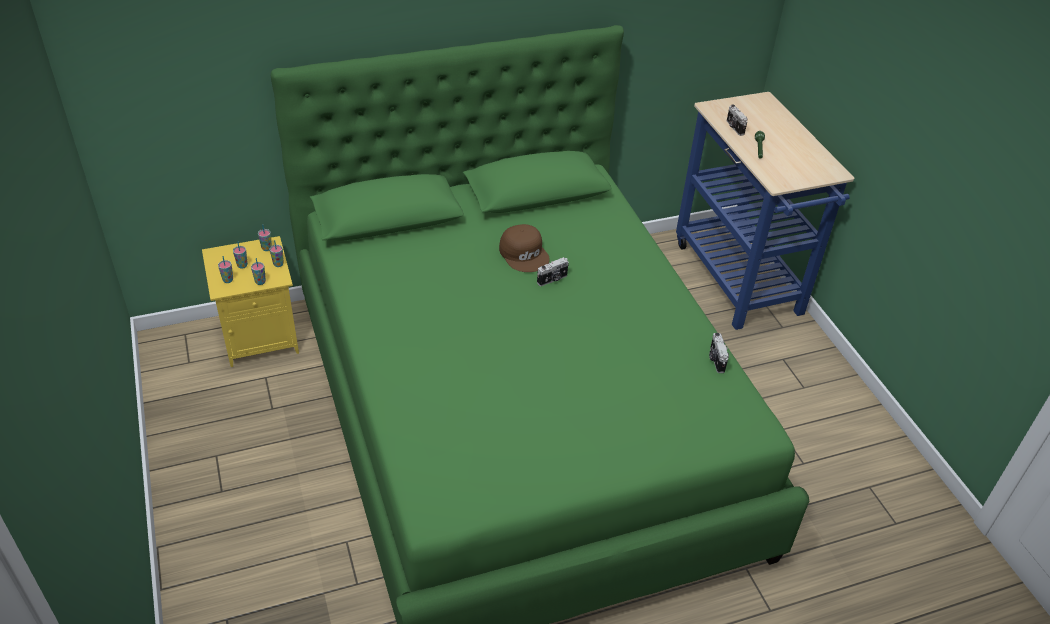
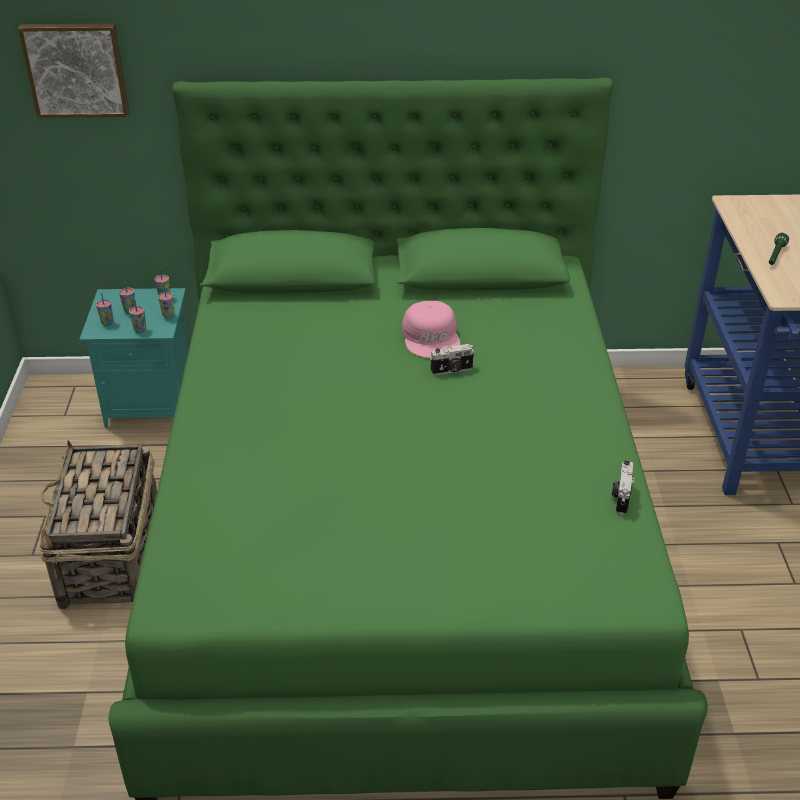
camera: 20 degrees right, 5 degrees down
(179, 67) = (76, 69): none -> picture
(262, 335) = (152, 401): yellow nightstand -> turquoise nightstand
(291, 479) = (111, 558): none -> basket
(524, 253) = (432, 337): brown cap -> pink cap
(734, 127) = (753, 227): camera -> none

